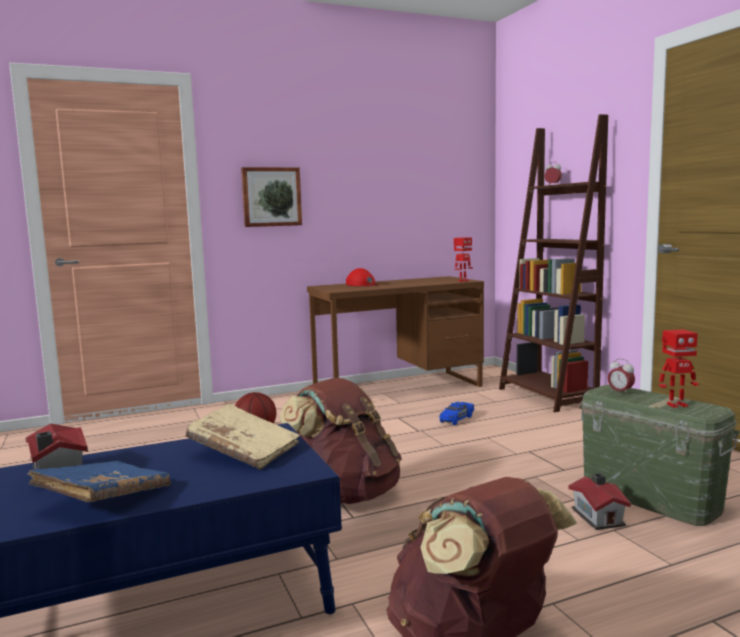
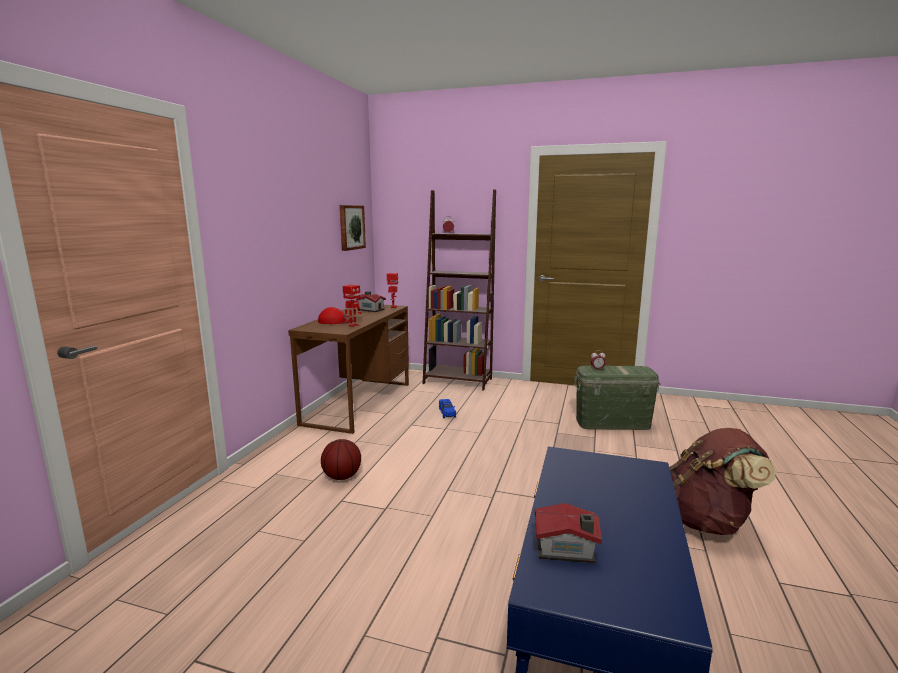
camera: 50 degrees left, 5 degrees up
(104, 499) = (645, 540): blue book -> none
(244, 451) = (595, 473): beige book -> none
(271, 197) = (256, 246): picture -> picture (351, 227)
(346, 494) = (506, 487): brown backpack -> none
(598, 516) = (618, 441): toy house -> toy house (371, 309)
(676, 405) = (630, 370): toy robot -> toy robot (353, 325)

